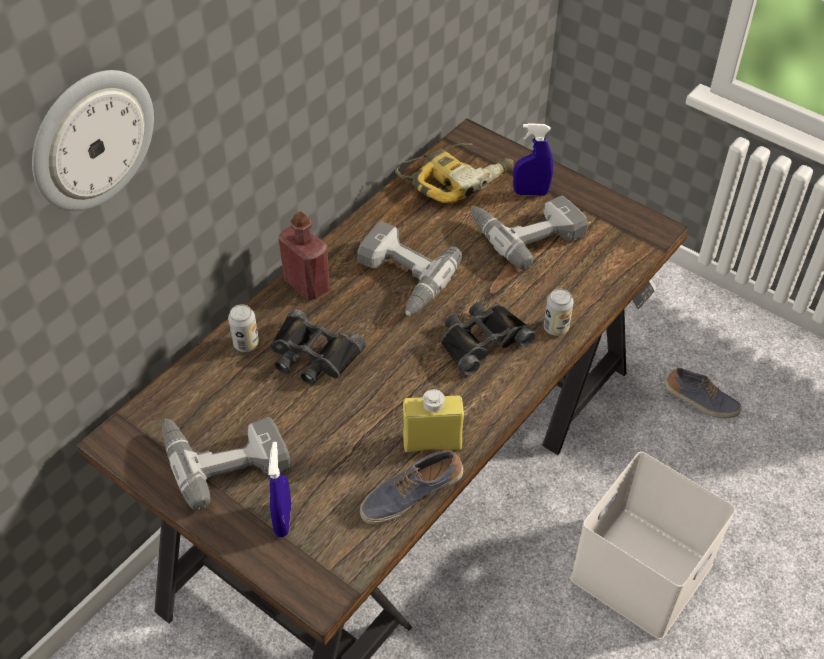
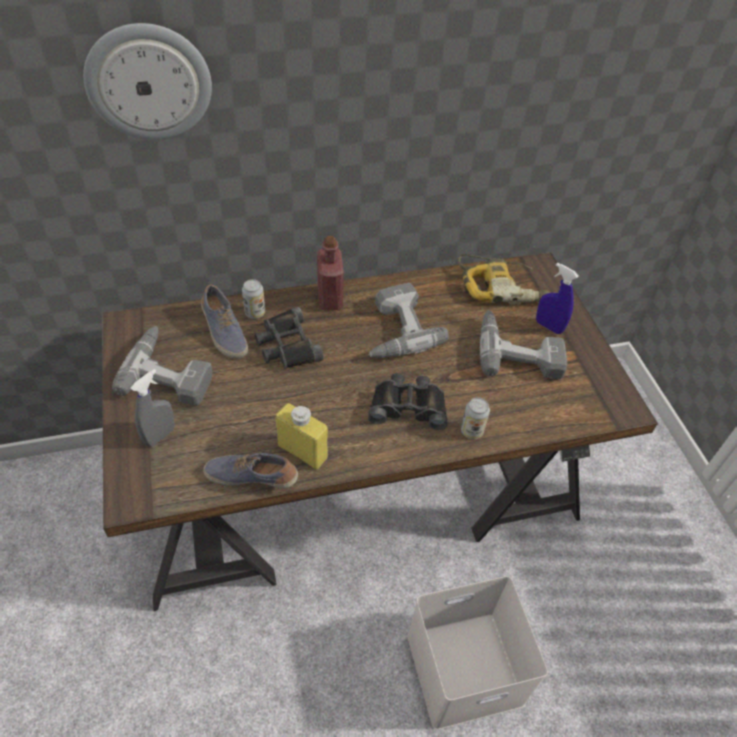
camera: 35 degrees right, 0 degrees up
(283, 520) = (160, 436): blue spray bottle -> grey spray bottle
(700, 402) = (622, 579): shoe -> shoe (223, 332)

